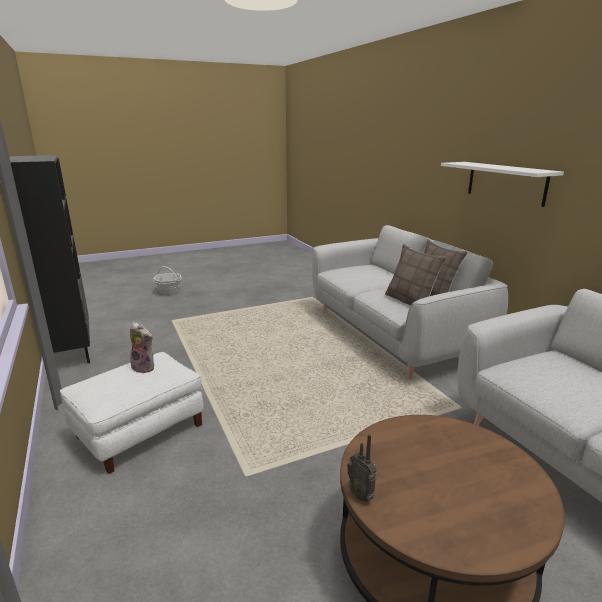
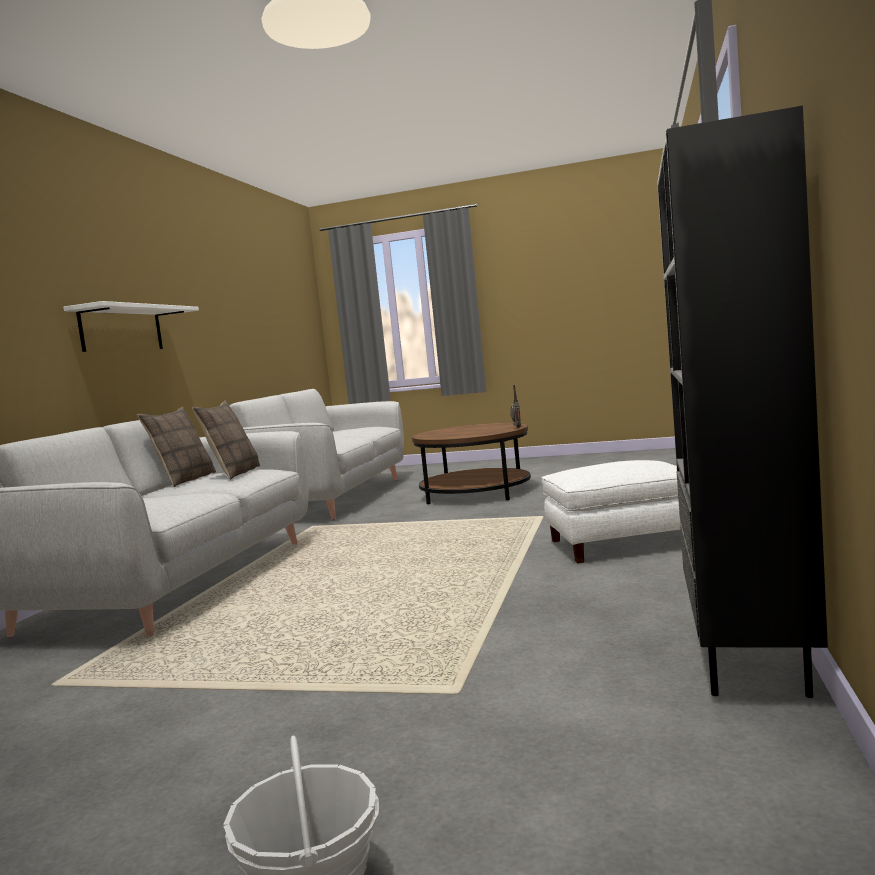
camera: 140 degrees left, 15 degrees down
(145, 367) = (598, 467): plush toy -> none

